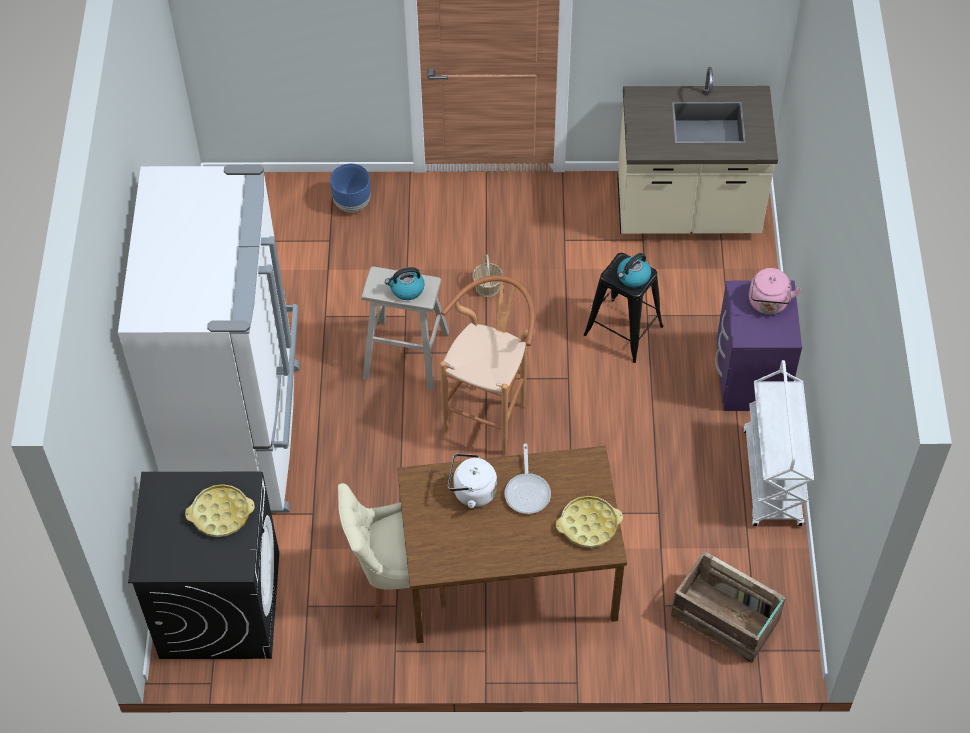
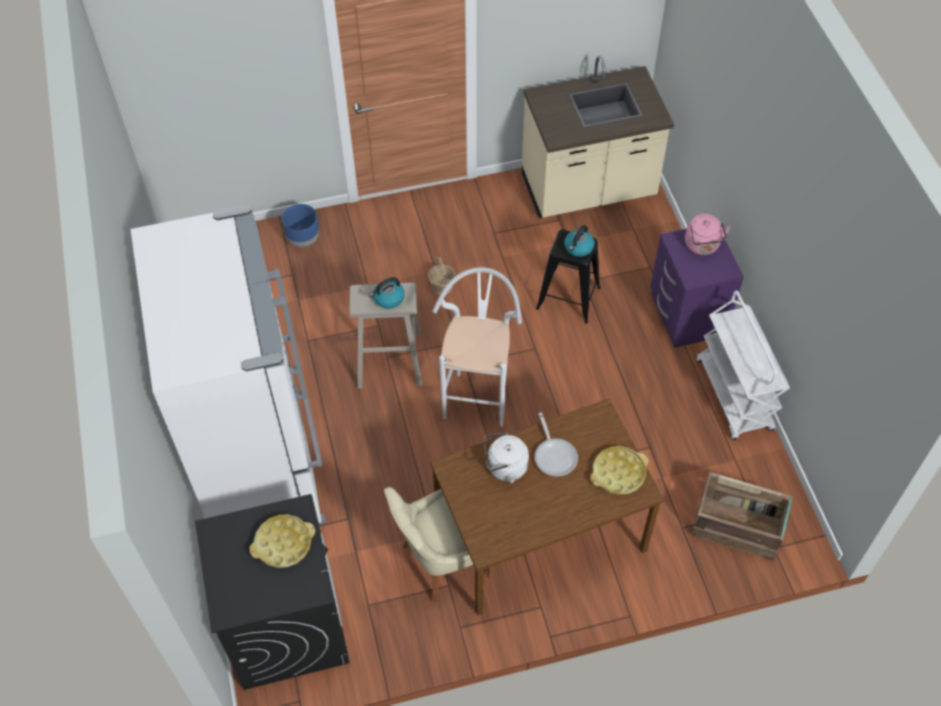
camera: 15 degrees left, 0 degrees up
(490, 413) = (478, 393): brown stool -> white stool

